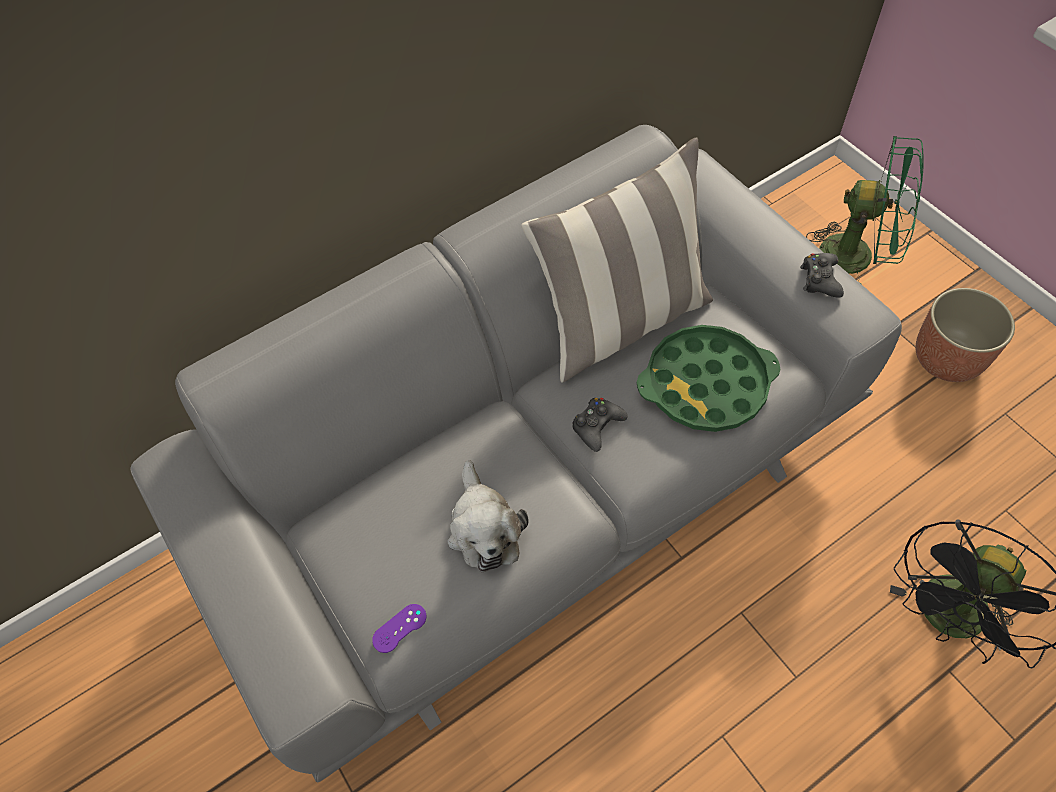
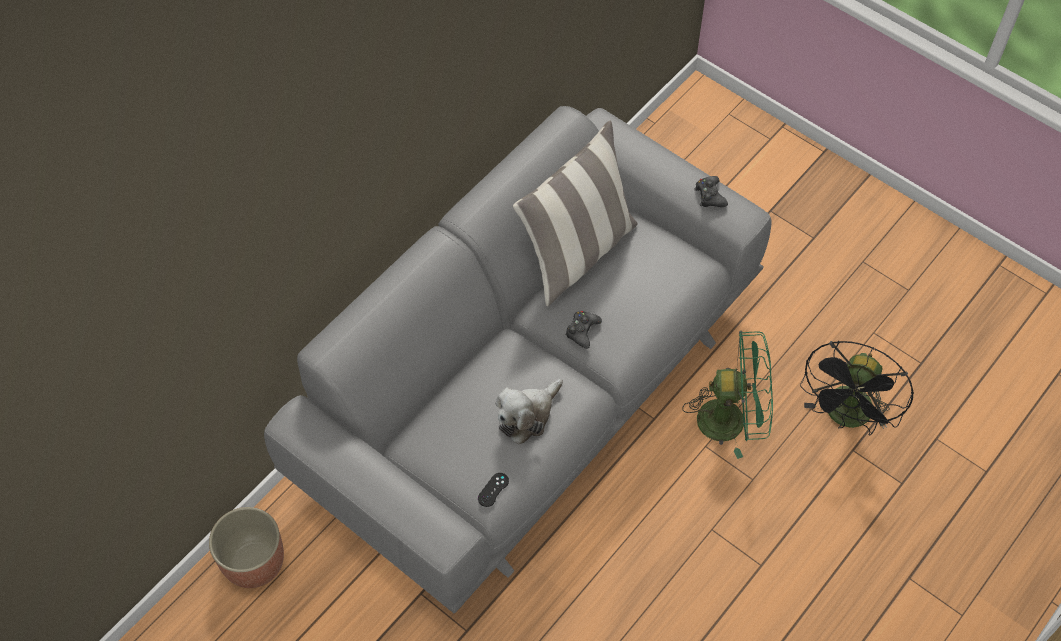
camera: 20 degrees left, 0 degrees up
(399, 628) = (493, 489): purple game controller -> black game controller
(484, 528) = (527, 415): plush toy -> plush toy turned 75 degrees clockwise
(706, 384) = (649, 286): green tray -> none
(858, 255) = (732, 156): green fan -> green fan (732, 419)
(947, 358) = (814, 227): planter -> planter (254, 562)

